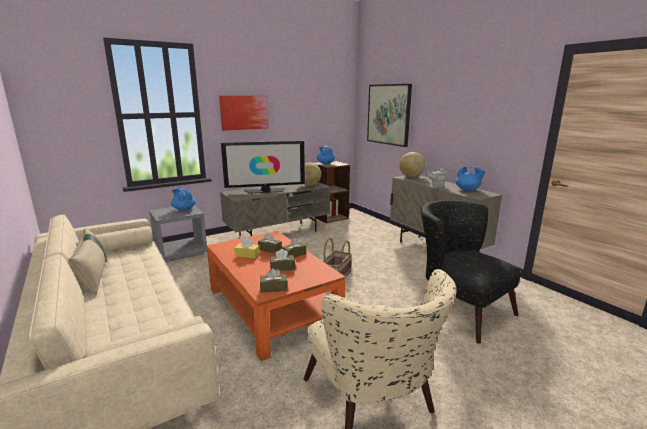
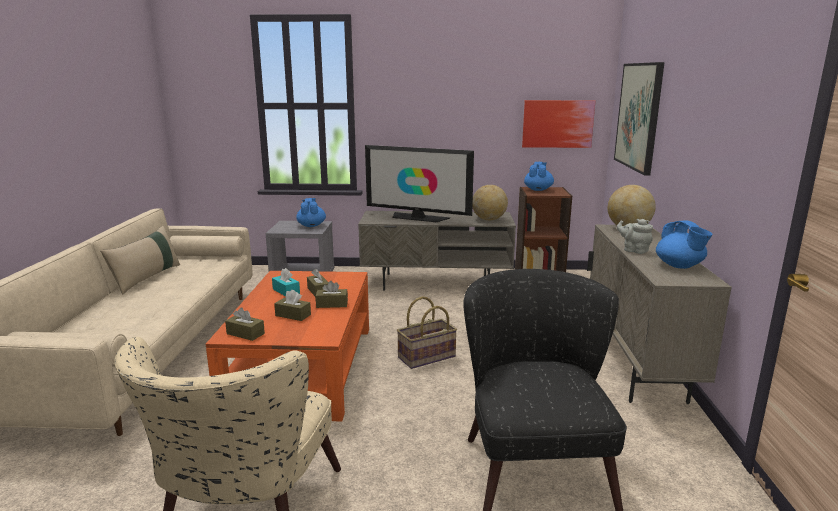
camera: 35 degrees right, 0 degrees up
(244, 112) = (415, 105): picture -> picture (557, 124)
(247, 255) = (286, 291): yellow tissue box -> turquoise tissue box

